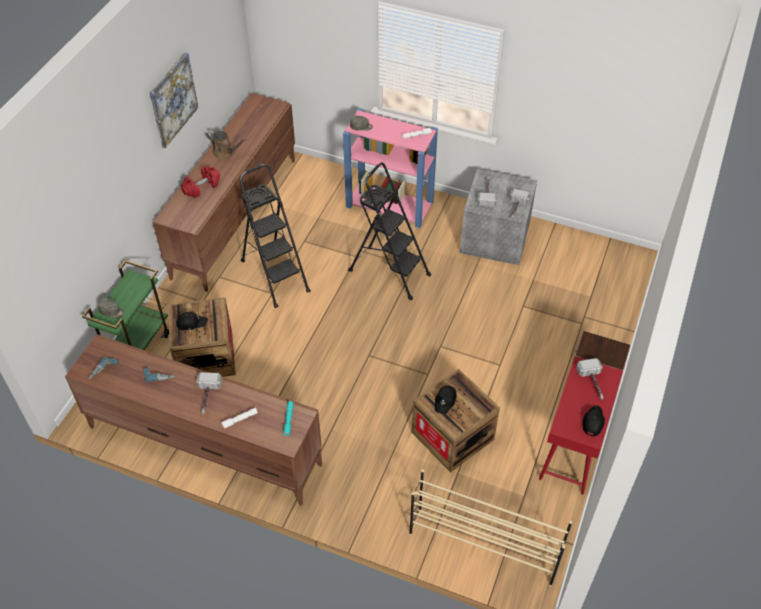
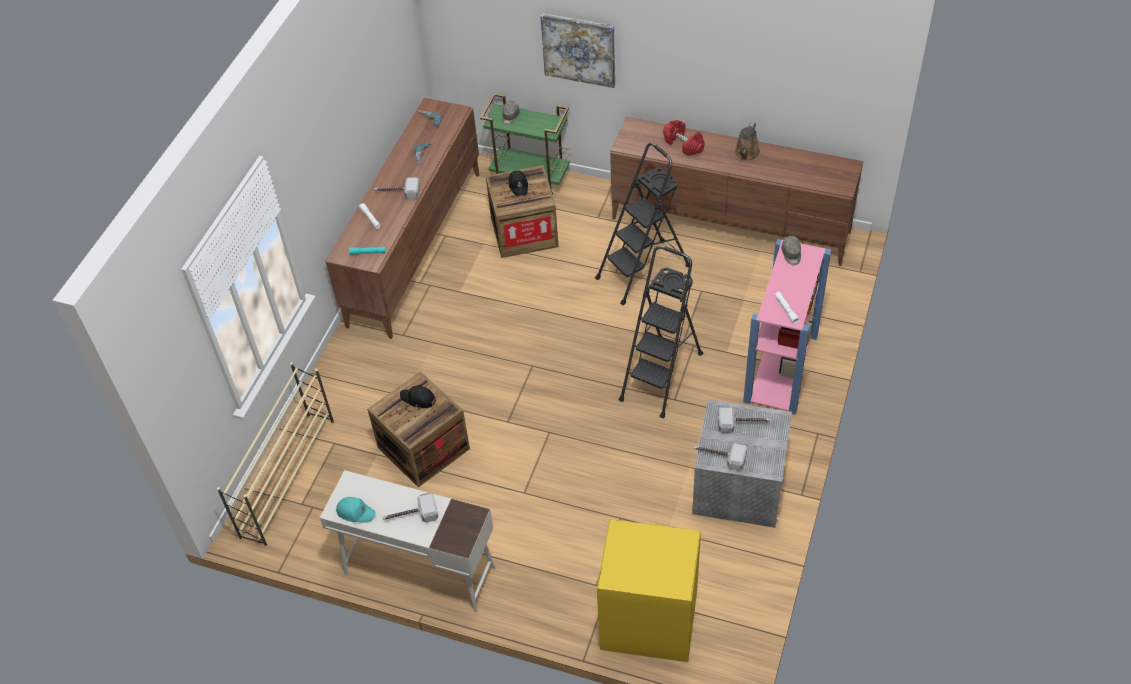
camera: 90 degrees right, 0 degrees up
(173, 99) = (714, 48): picture -> picture (579, 49)
(576, 438) = (418, 570): red desk -> white desk
(593, 422) = (355, 512): black cap -> turquoise cap
(606, 295) = (649, 617): none -> yellow washing machine

